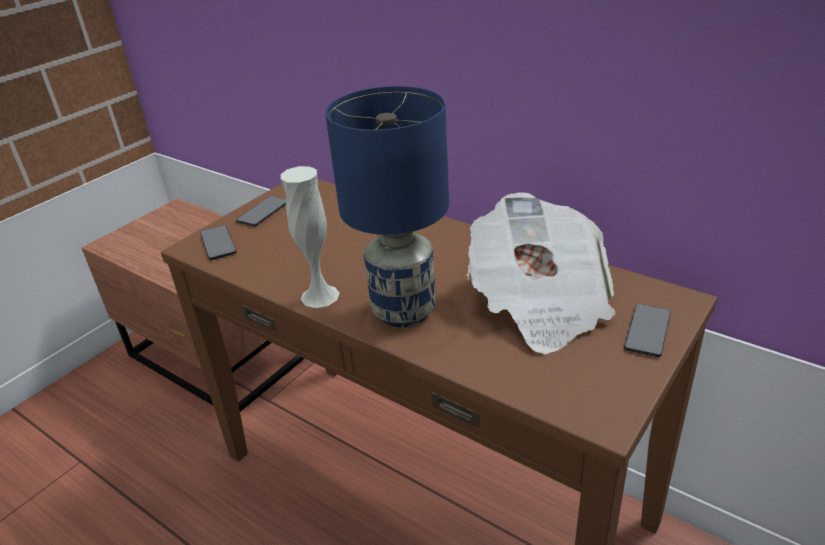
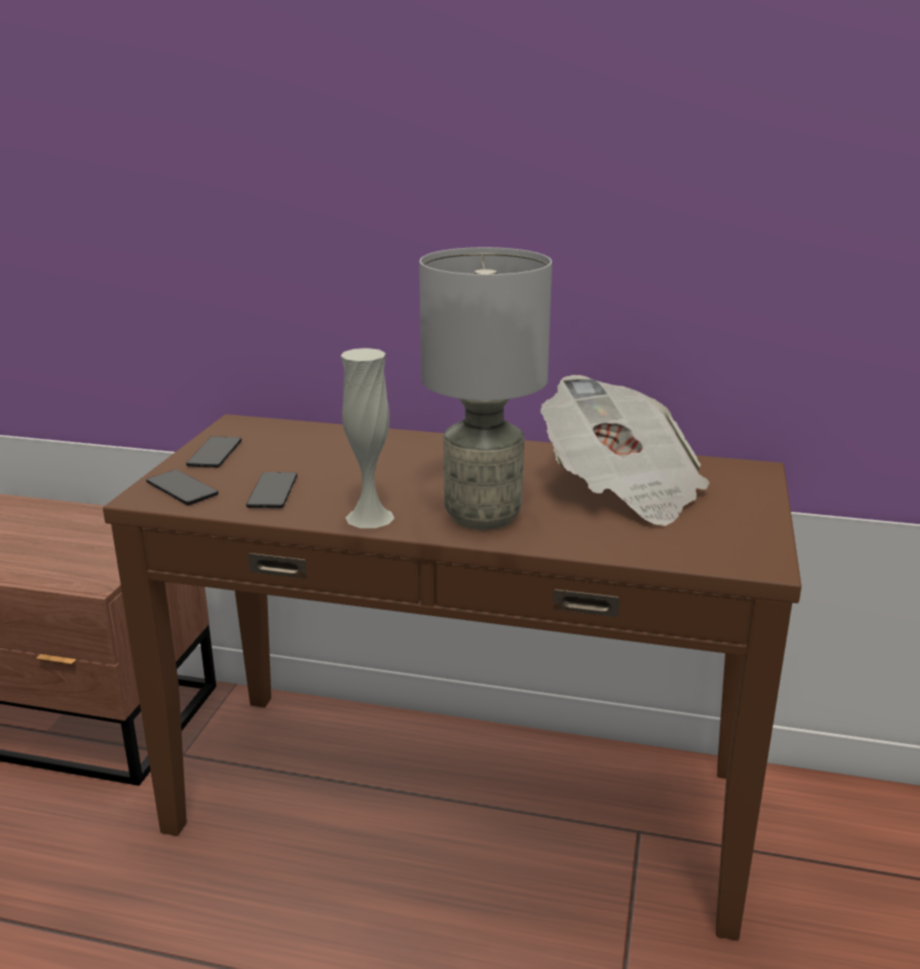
camera: 25 degrees left, 10 degrees down
(404, 312) = (483, 516): blue table lamp -> grey table lamp
(647, 331) = (744, 495): phone -> phone (272, 492)

